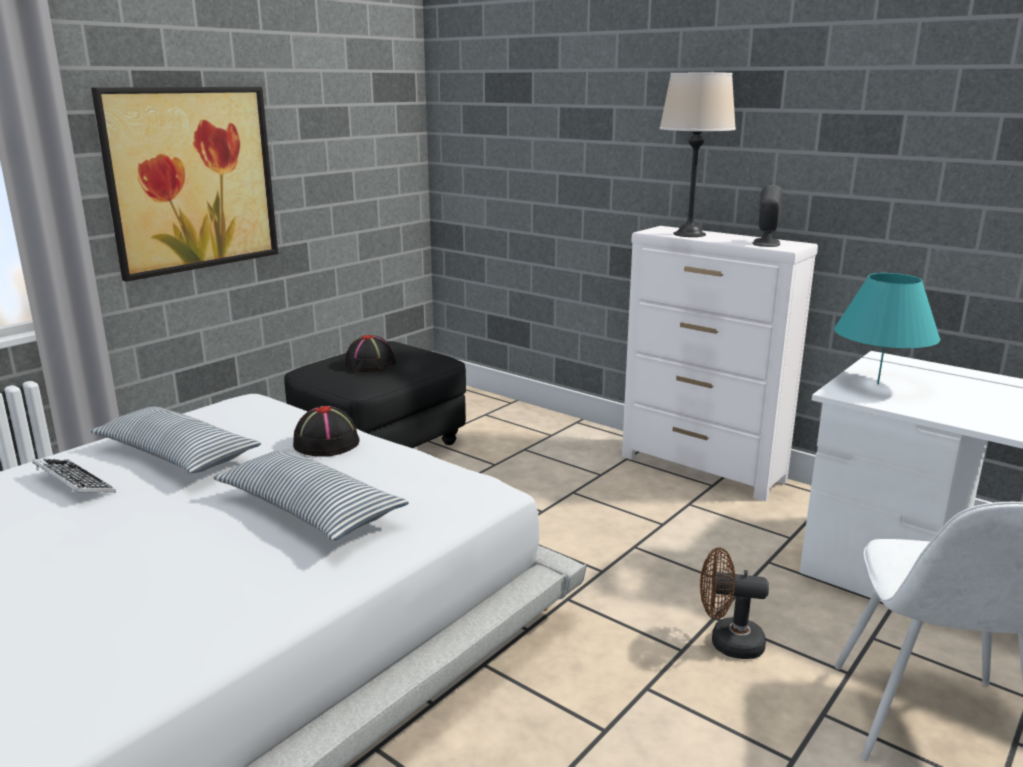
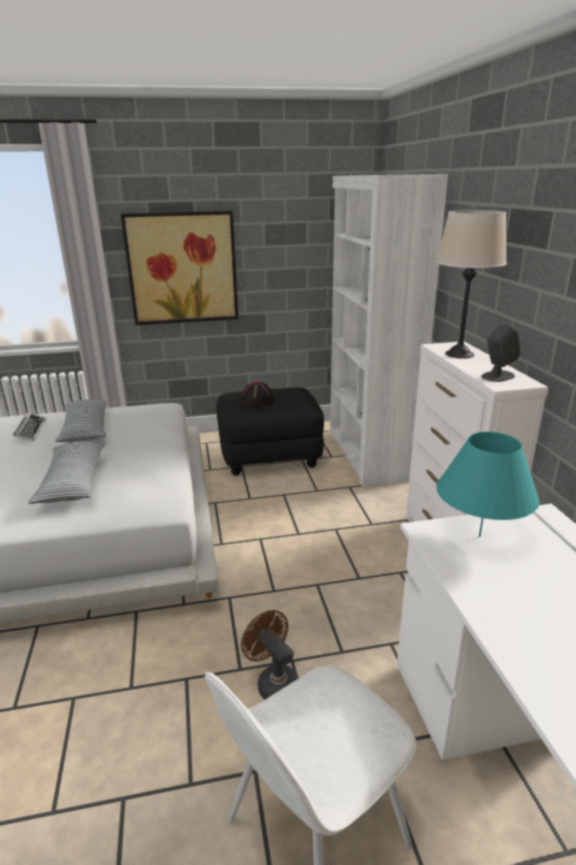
camera: 40 degrees right, 5 degrees up
(326, 442) = (148, 445): black hat -> none
(496, 412) = (369, 454): none -> white bookcase

